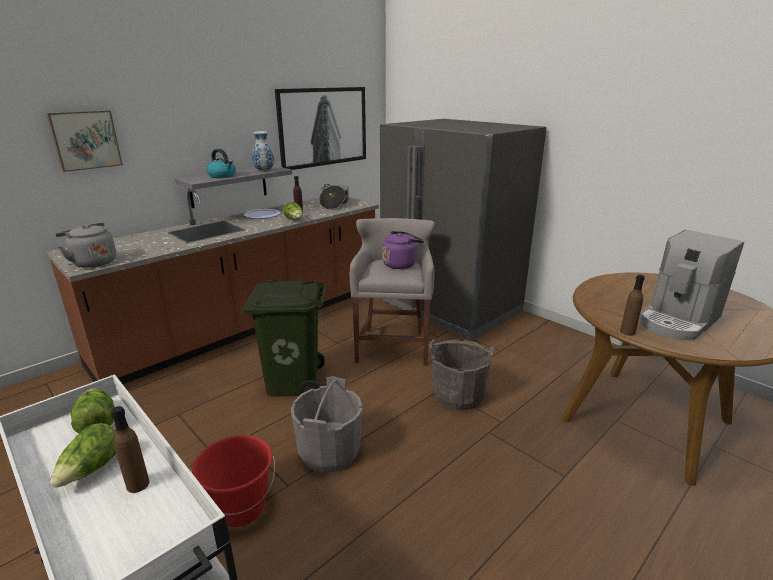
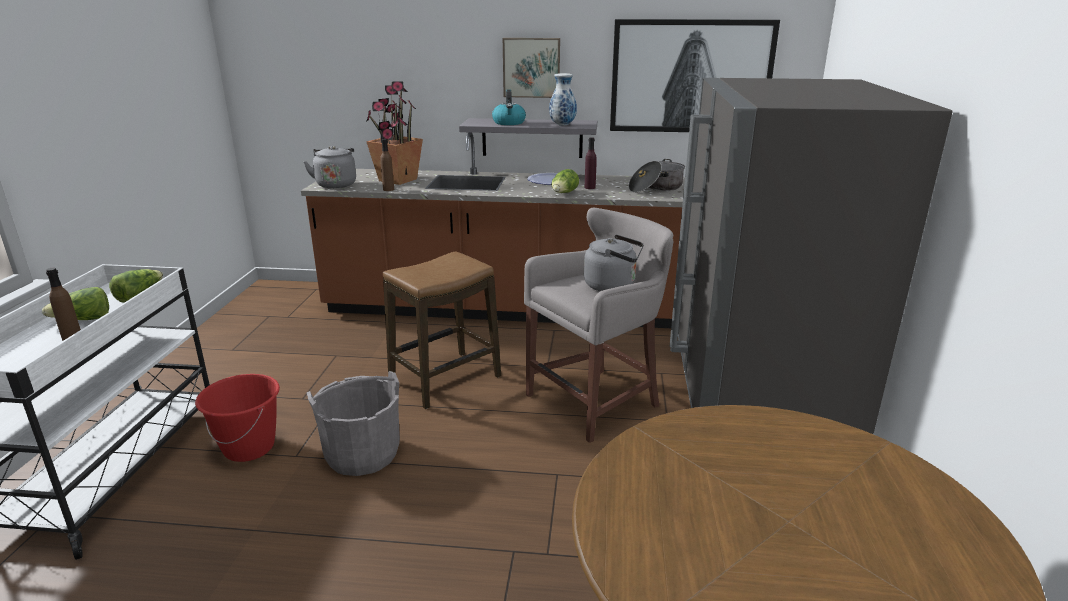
camera: 50 degrees right, 0 degrees up
(85, 140) = (386, 66): picture -> picture (531, 67)
(143, 244) = (397, 180): none -> potted plant
(293, 382) = (445, 379): green trash can -> stool
(401, 264) = (613, 286): purple kettle -> grey kettle
(458, 395) = (560, 493): grey bucket -> none
(627, 332) = (598, 487): brown bottle -> brown bottle (388, 189)
(678, 321) = (727, 532): coffee machine -> none

